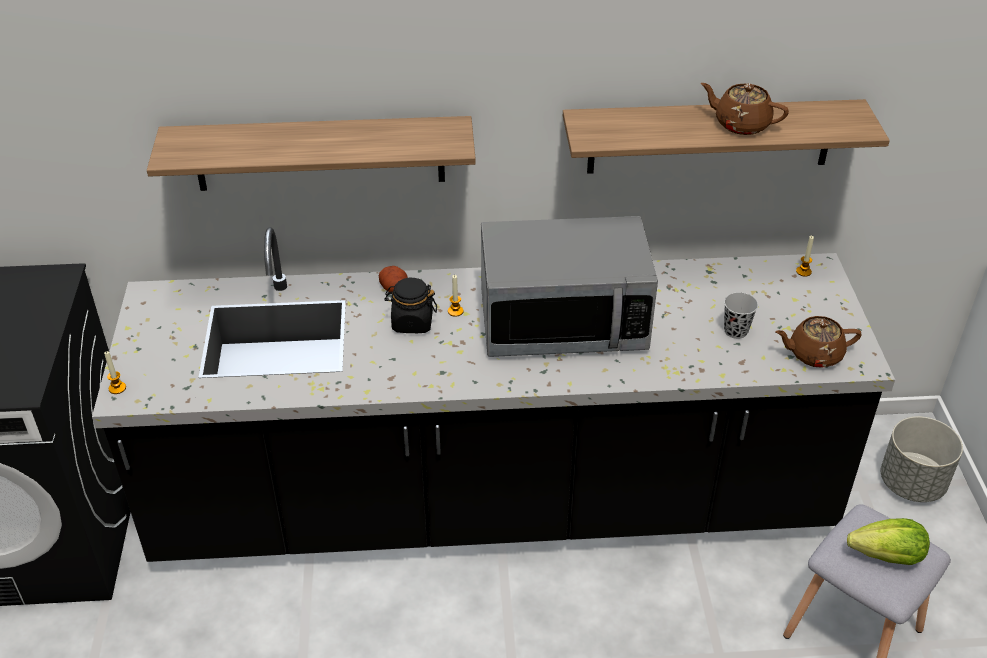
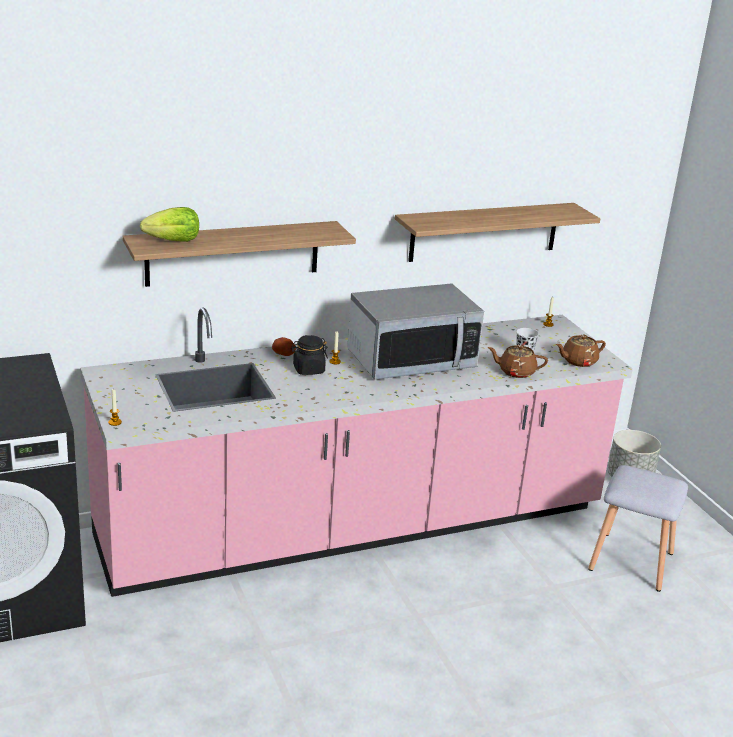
camera: 20 degrees left, 15 degrees down
(493, 502) = (354, 526): black counter -> pink counter
(741, 124) = (510, 215): brown teapot -> brown teapot (515, 372)
(887, 557) = (652, 485): lettuce -> lettuce (173, 241)

